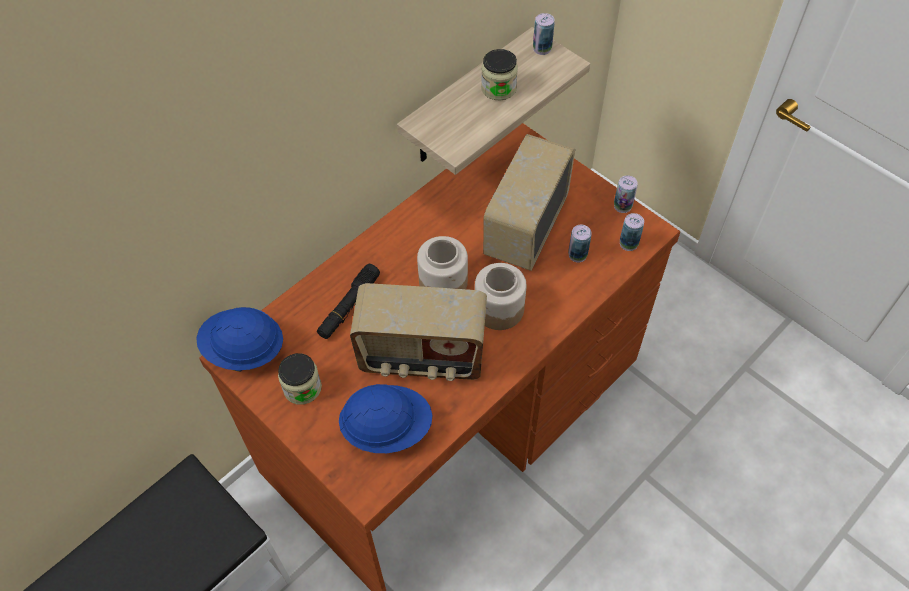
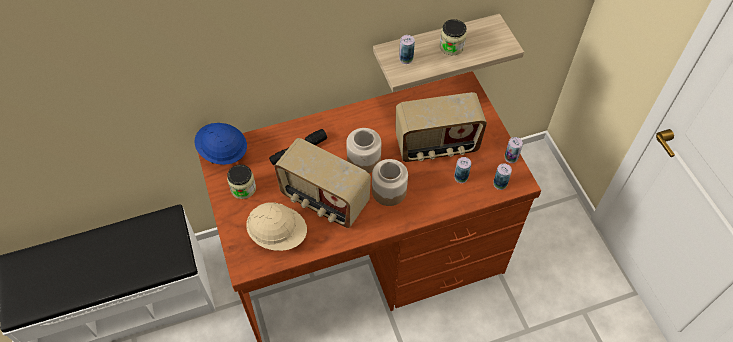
camera: 25 degrees right, 0 degrees up
(387, 428) = (278, 234): blue hard hat -> beige hard hat
(525, 227) = (436, 146): radio -> radio turned 150 degrees counterclockwise
(542, 49) = (497, 30): can -> can (406, 59)

